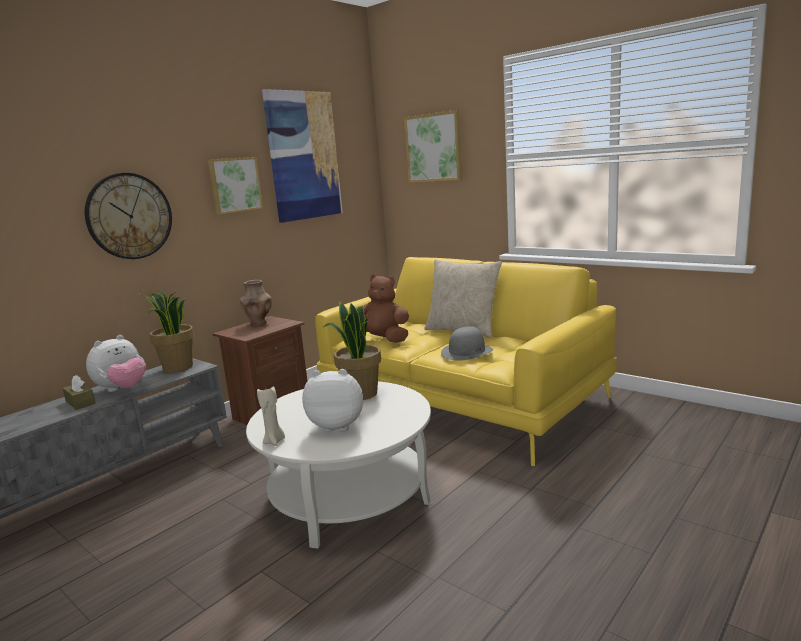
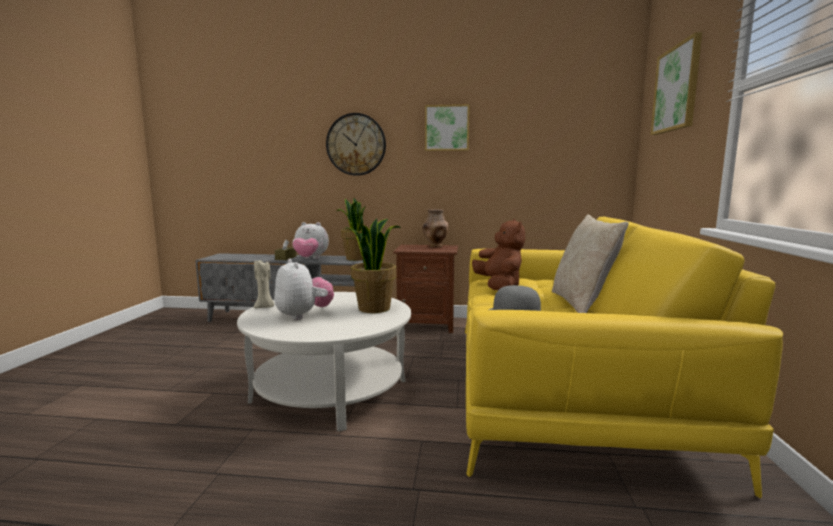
camera: 55 degrees right, 5 degrees down
(303, 156) = (528, 105): picture -> none

